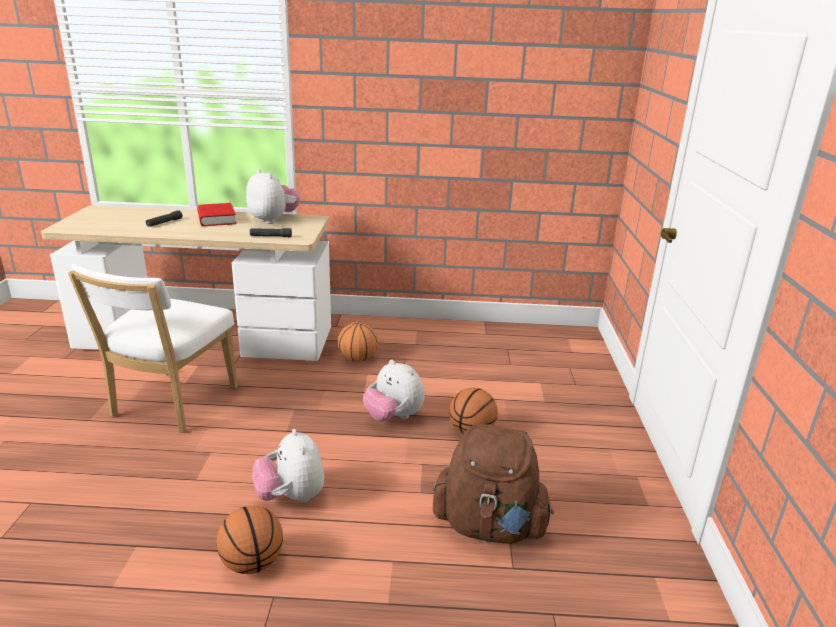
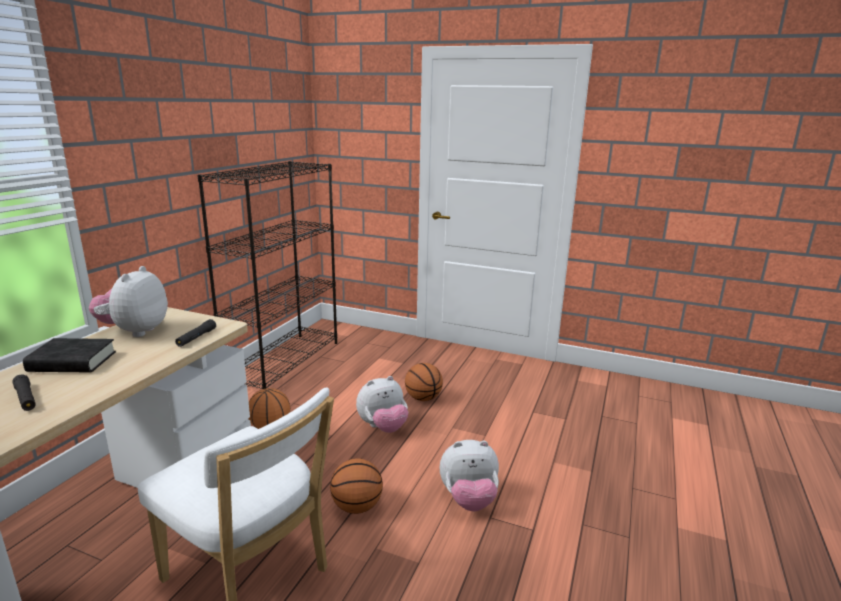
camera: 70 degrees left, 5 degrees down
(216, 219) = (72, 362): red book -> black book
(252, 563) = (545, 532): basketball -> basketball (356, 507)
(273, 220) = (135, 331): plush toy -> plush toy turned 60 degrees counterclockwise
(476, 334) = (284, 362): none -> black bookcase
(489, 526) = (528, 417): brown backpack -> none

